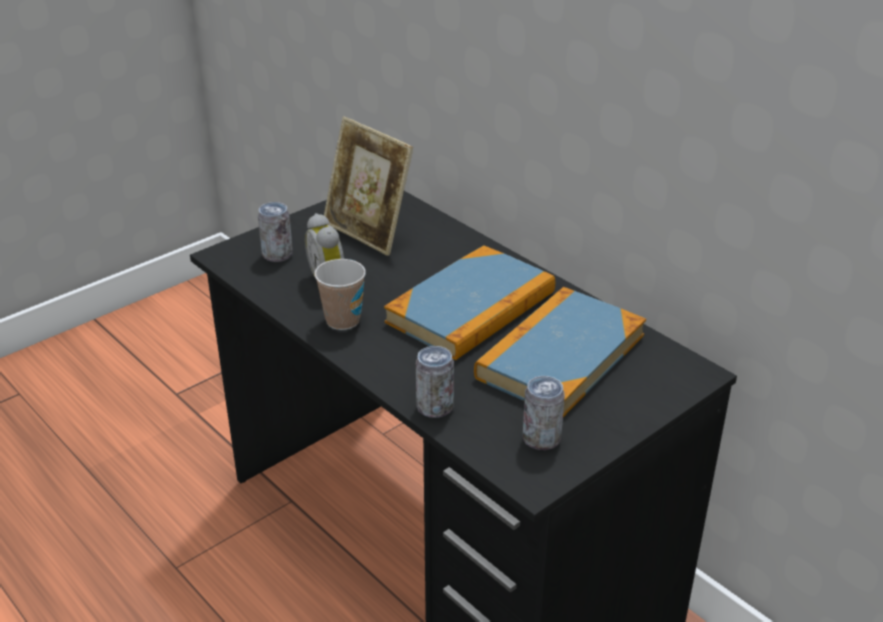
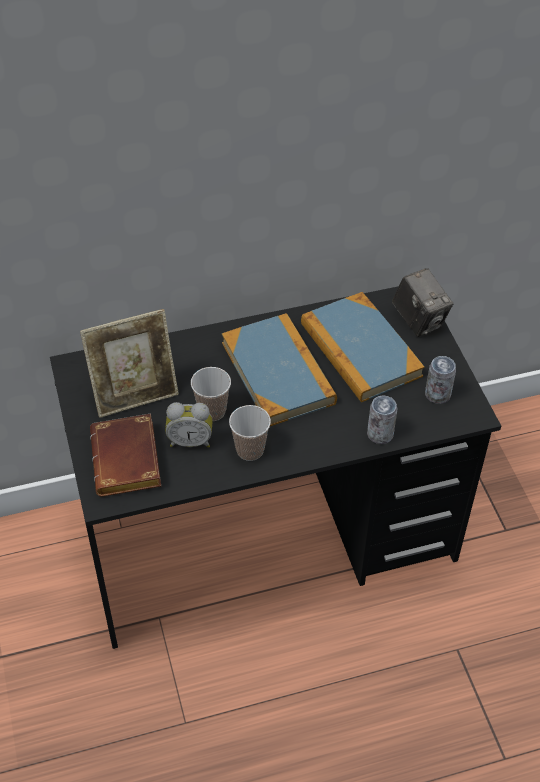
camera: 65 degrees left, 15 degrees up
(277, 255) = (129, 462): can -> brown book
(380, 282) = (212, 411): none -> cup
(659, 389) = (419, 320): none -> camera

